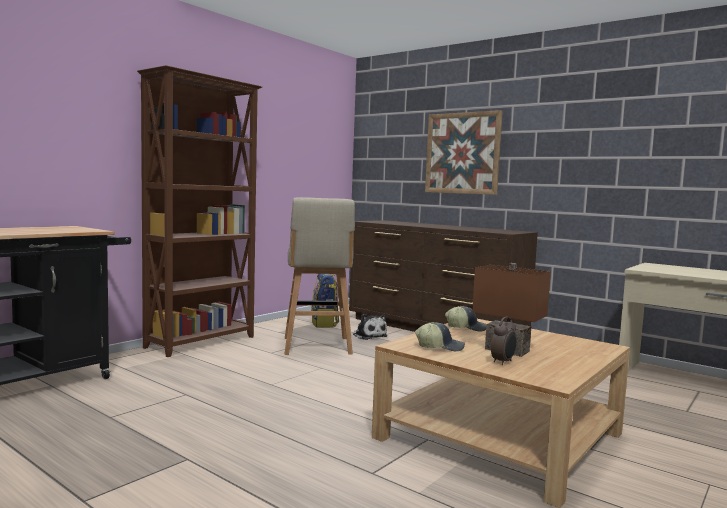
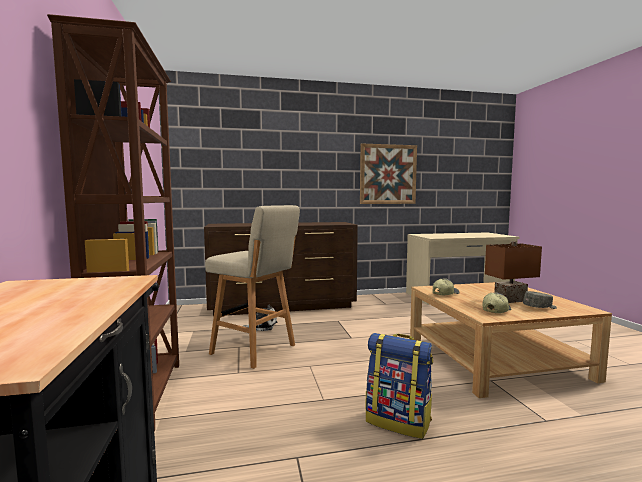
camera: 50 degrees left, 0 degrees up
(324, 323) = (202, 328): backpack -> backpack (399, 421)
(462, 153) = (281, 165): picture -> picture (388, 174)
(503, 362) = (540, 307): alarm clock -> grey cap

